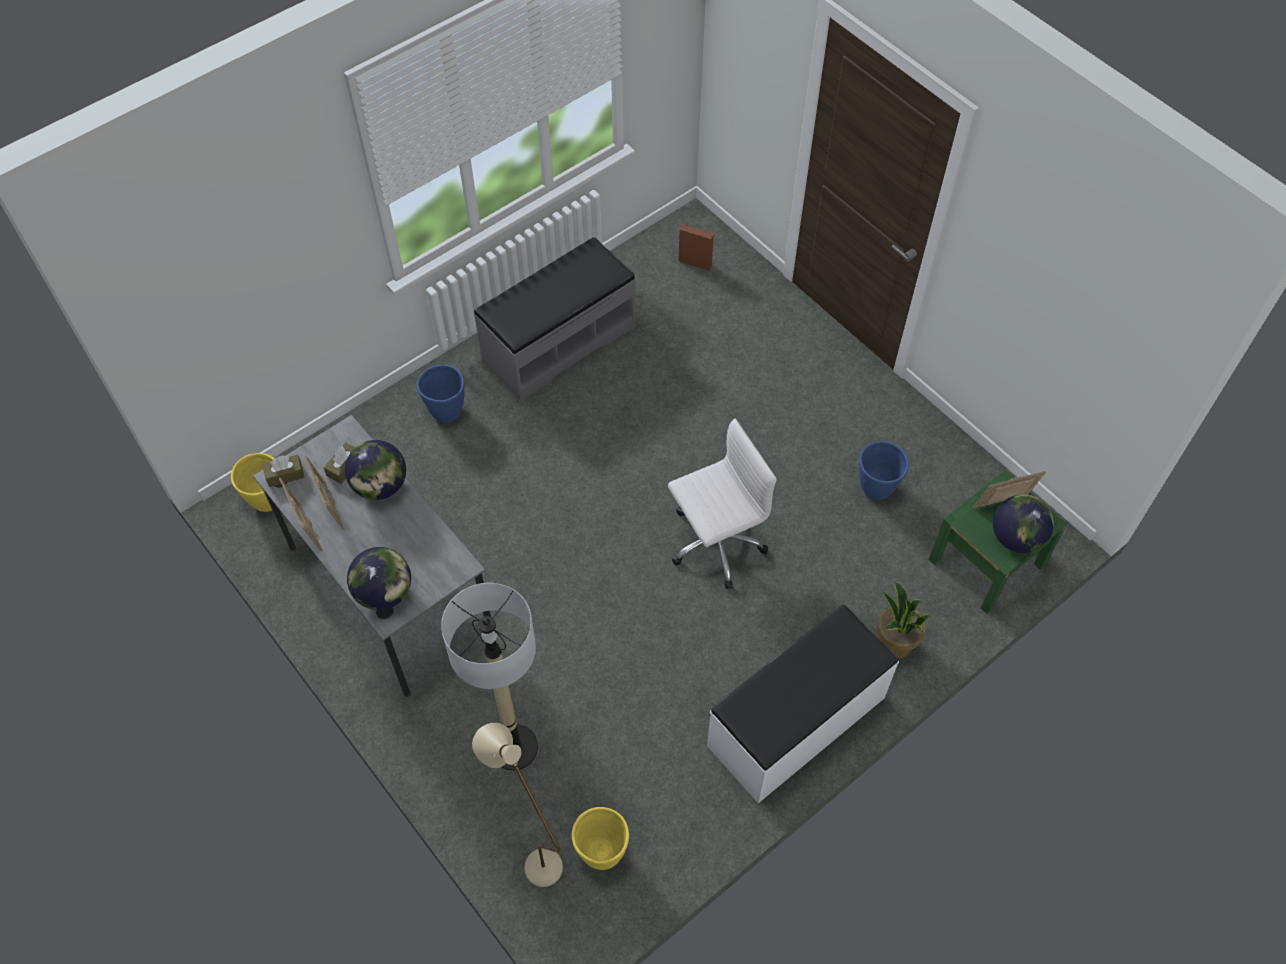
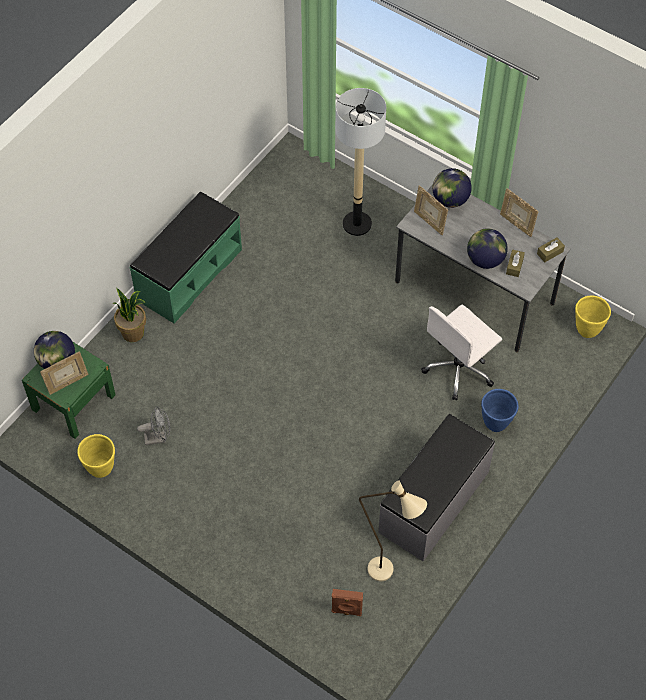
camera: 165 degrees right, 0 degrees up
(330, 508) = (509, 240): picture frame -> picture frame (429, 222)
(533, 857) = (325, 176): beige floor lamp -> beige floor lamp (389, 574)
(601, 852) = (287, 186): yellow planter -> yellow planter (101, 469)
(714, 544) = (267, 371): white office chair -> white office chair (459, 369)
(797, 722) = (188, 274): white bench -> green bench
(876, 489) = (158, 438): blue planter -> grey fan

